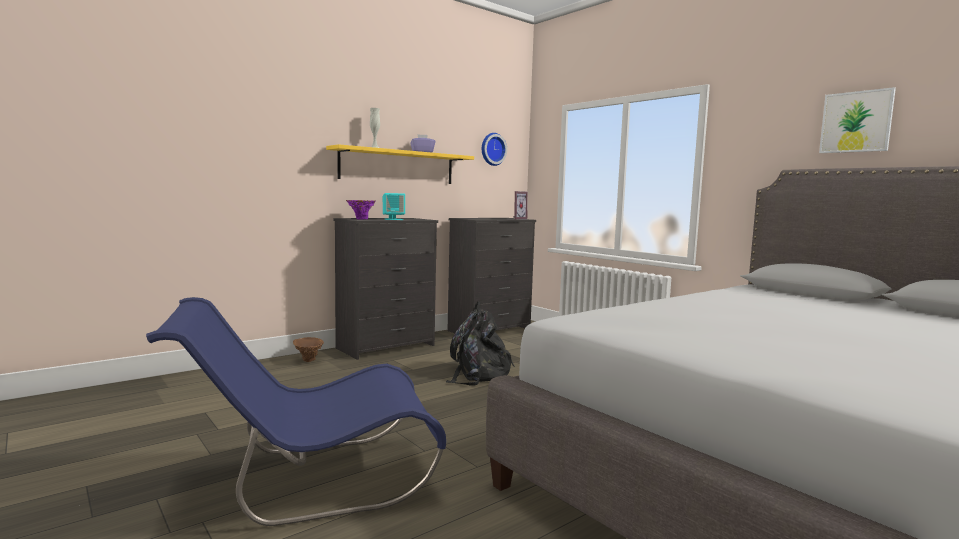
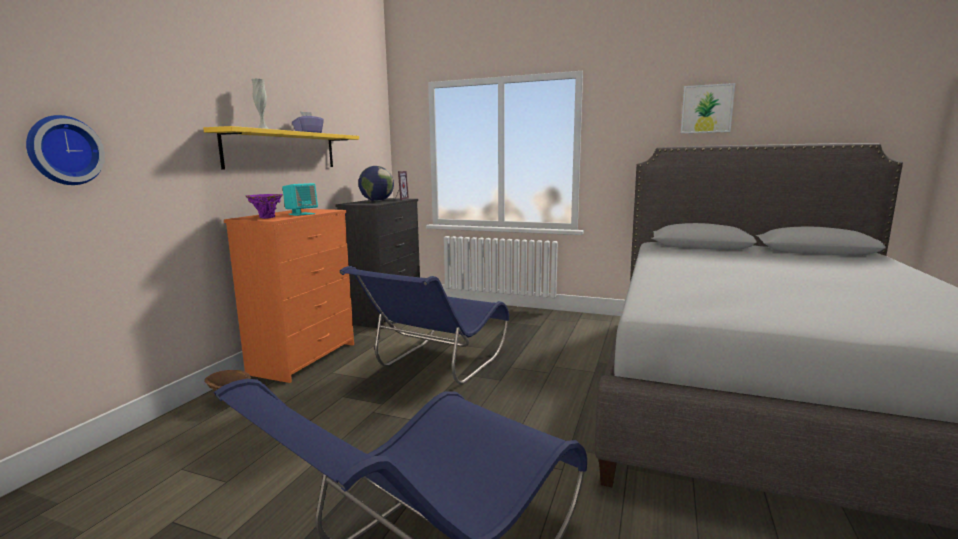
camera: 30 degrees left, 5 degrees up
(387, 347) = (305, 358): black dresser -> orange dresser
(477, 374) = (435, 366): black backpack -> blue chair
(491, 218) = (377, 201): none -> globe
(492, 149) = (362, 127): wall clock -> wall clock (63, 150)

